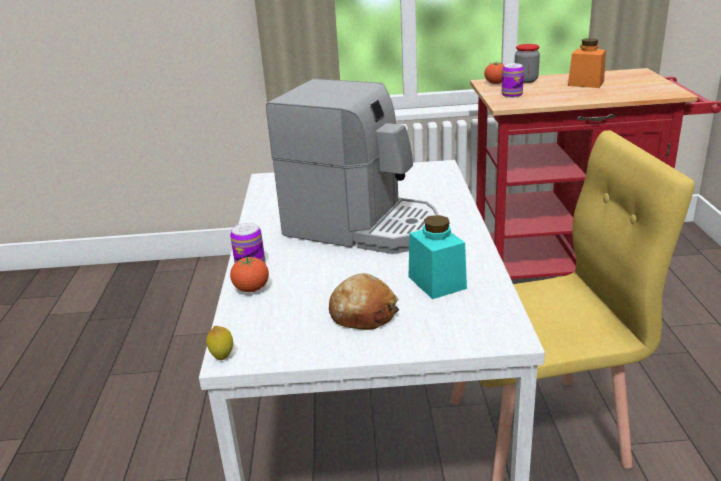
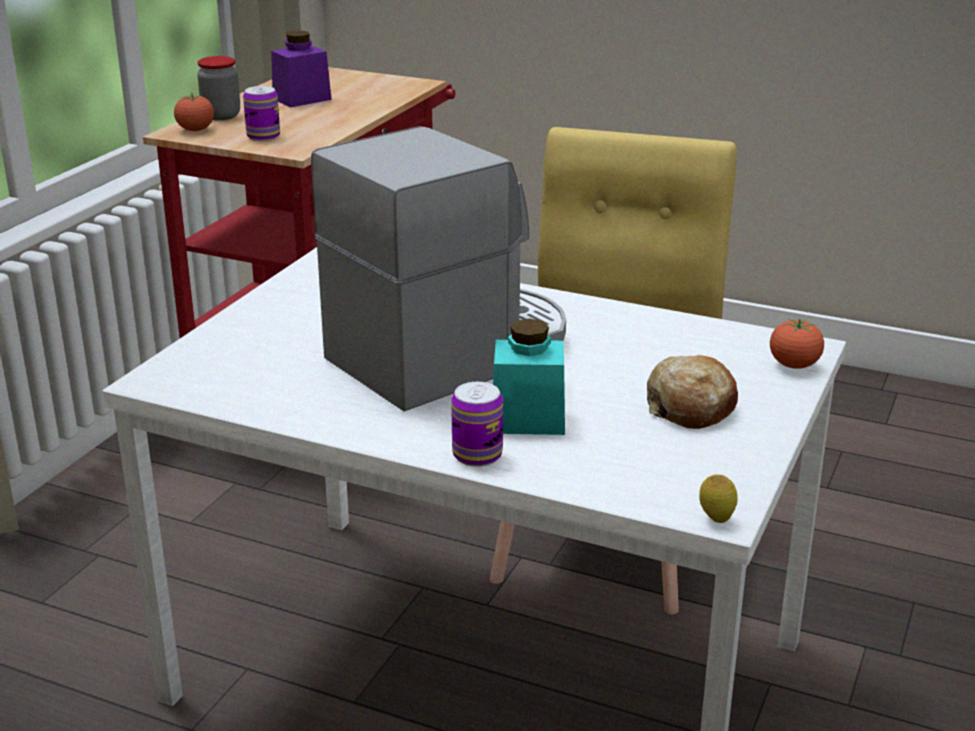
camera: 65 degrees left, 0 degrees up
(251, 289) = (549, 467): tomato -> tomato (794, 365)
(437, 282) = (659, 350): turquoise jar -> turquoise jar (528, 419)
(586, 83) = (302, 99): orange jar -> purple jar

